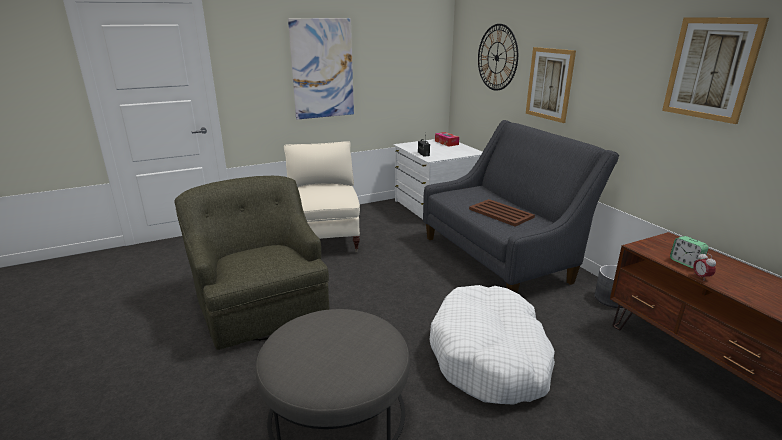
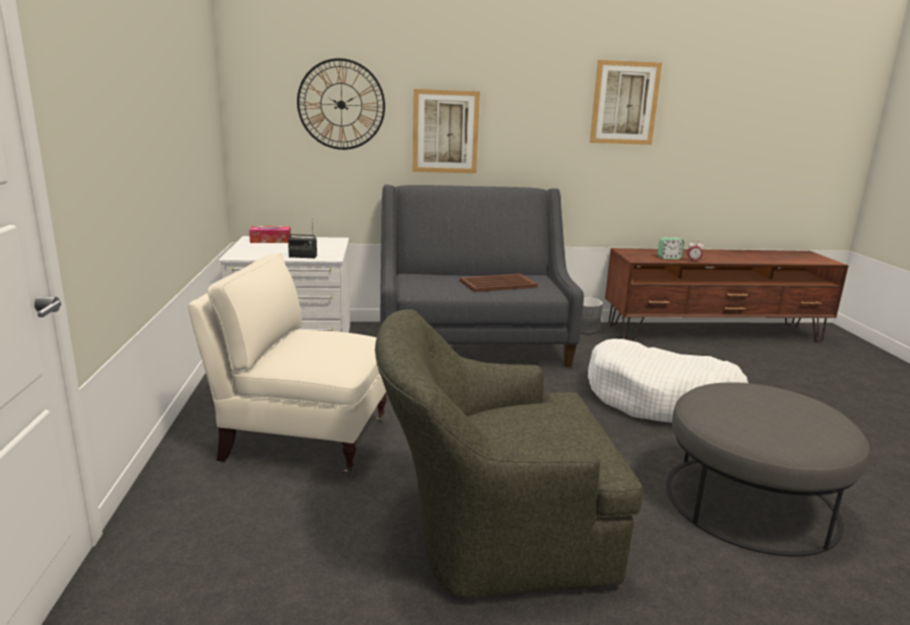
camera: 70 degrees left, 5 degrees down
(322, 69) = (148, 130): picture -> none

